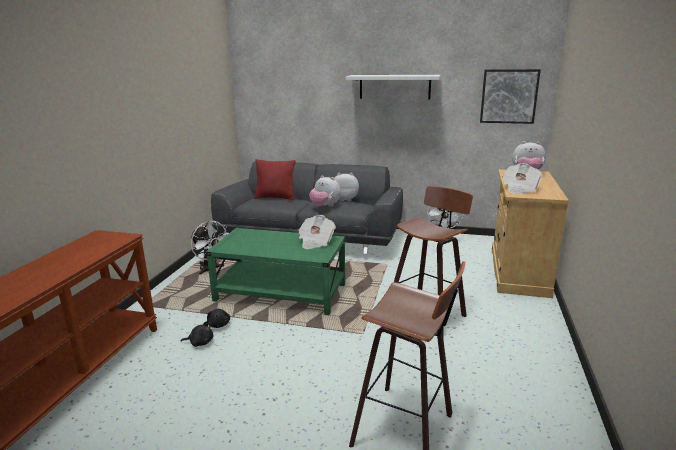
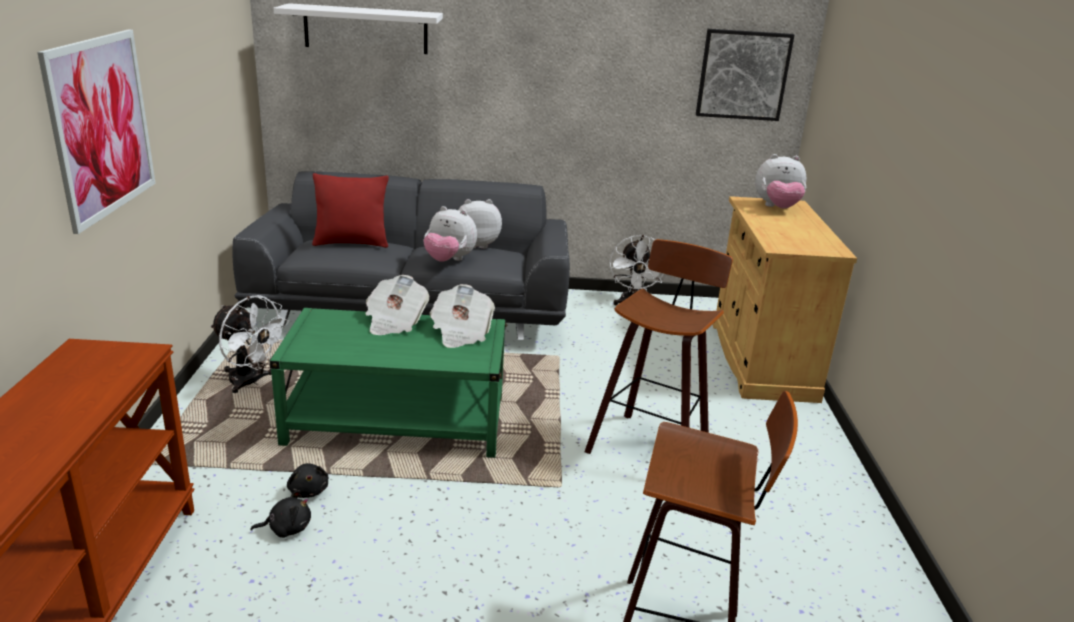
camera: 15 degrees left, 5 degrees up
(126, 124) = (101, 126): none -> picture
(394, 87) = (558, 48): white shelf -> white shelf (366, 29)
(519, 189) = (779, 237): newspaper -> newspaper (395, 322)

